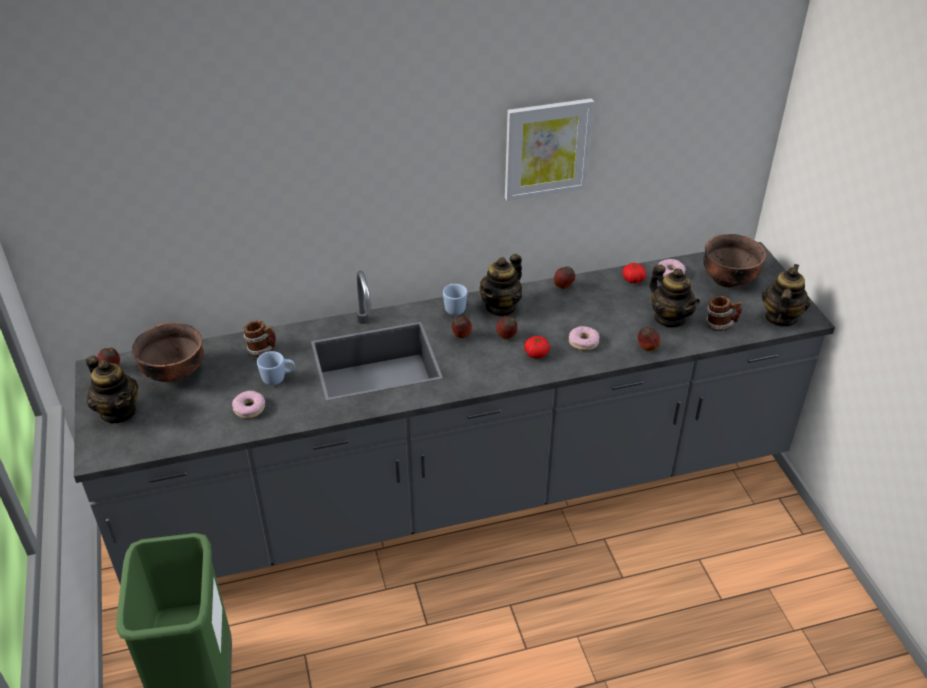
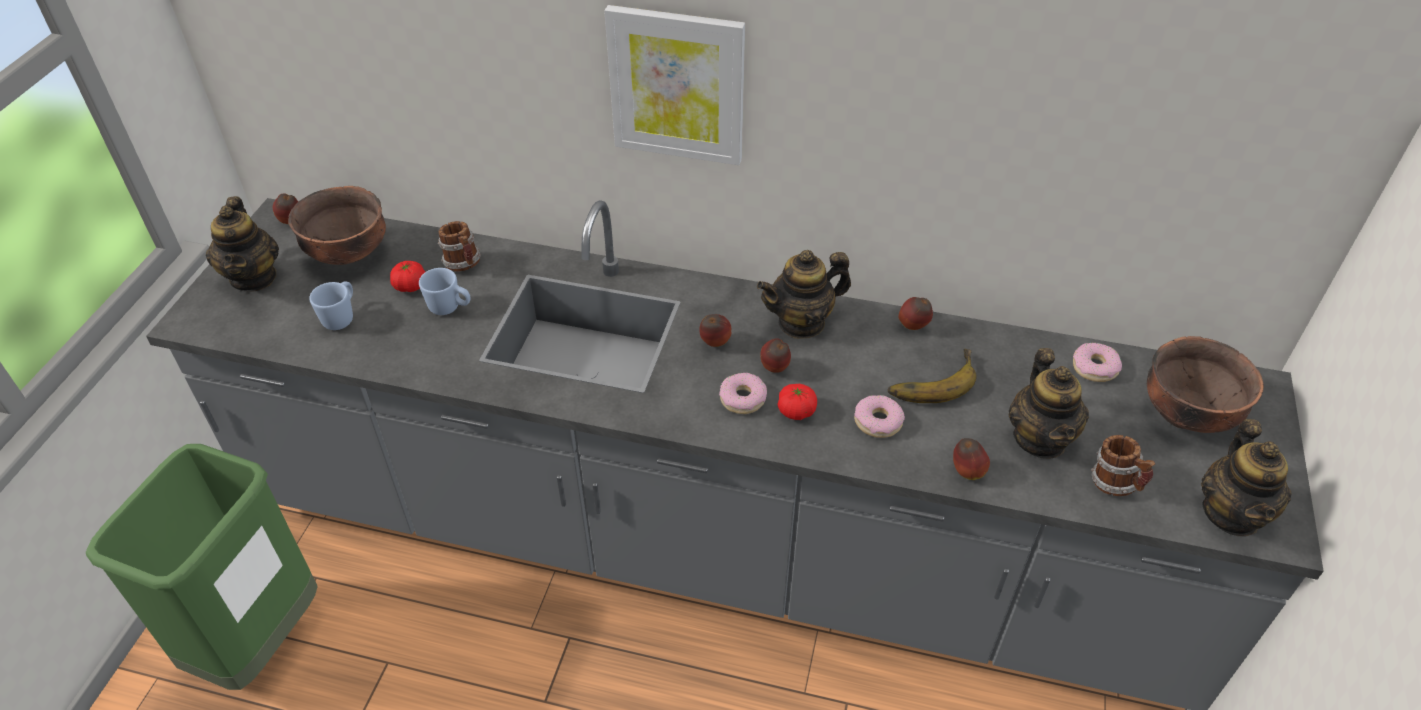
camera: 30 degrees right, 5 degrees up
(249, 408) = (386, 333): donut -> donut (742, 398)
(454, 307) = (739, 298): blue mug -> blue mug (341, 317)
(547, 149) = (924, 105): picture -> picture (677, 85)
(593, 311) = (930, 380): none -> banana
(633, 279) = (1027, 355): tomato -> tomato (410, 286)
(780, 318) = (1231, 513): teapot -> teapot turned 135 degrees clockwise

